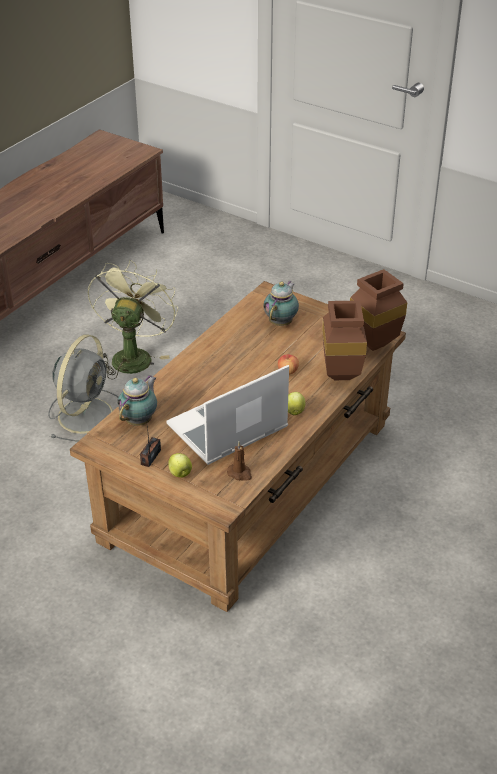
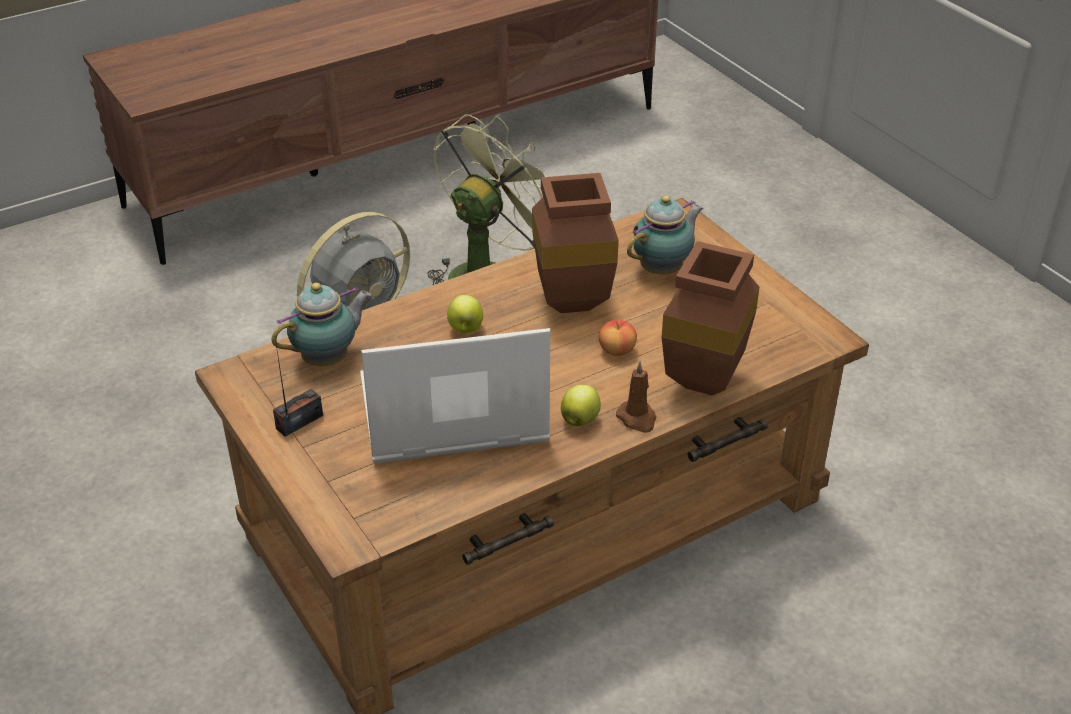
camera: 25 degrees right, 0 degrees up
(180, 474) = (323, 464): apple -> apple (465, 328)
(240, 473) = (416, 495): brown candle -> brown candle (637, 418)
(375, 343) = (800, 346): brown vase -> brown vase (576, 302)

